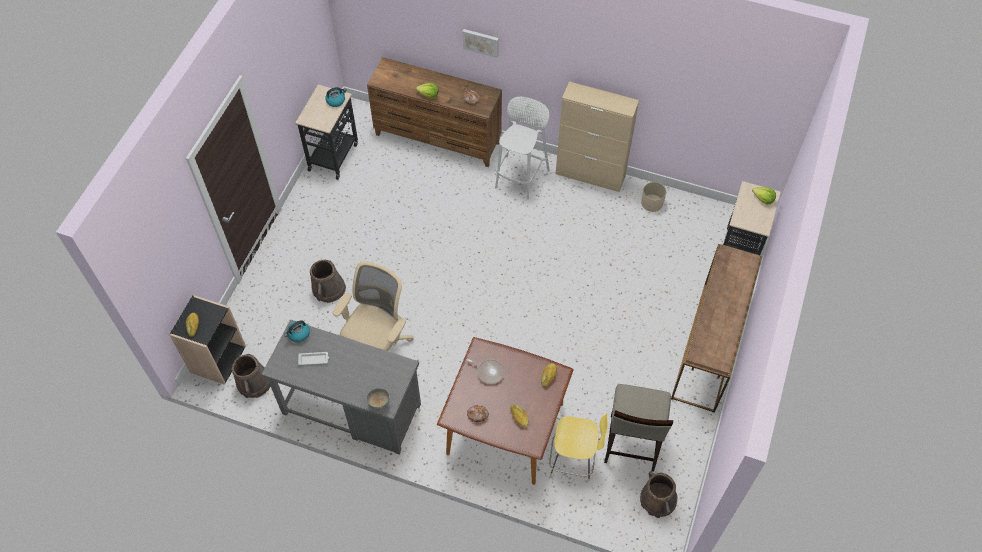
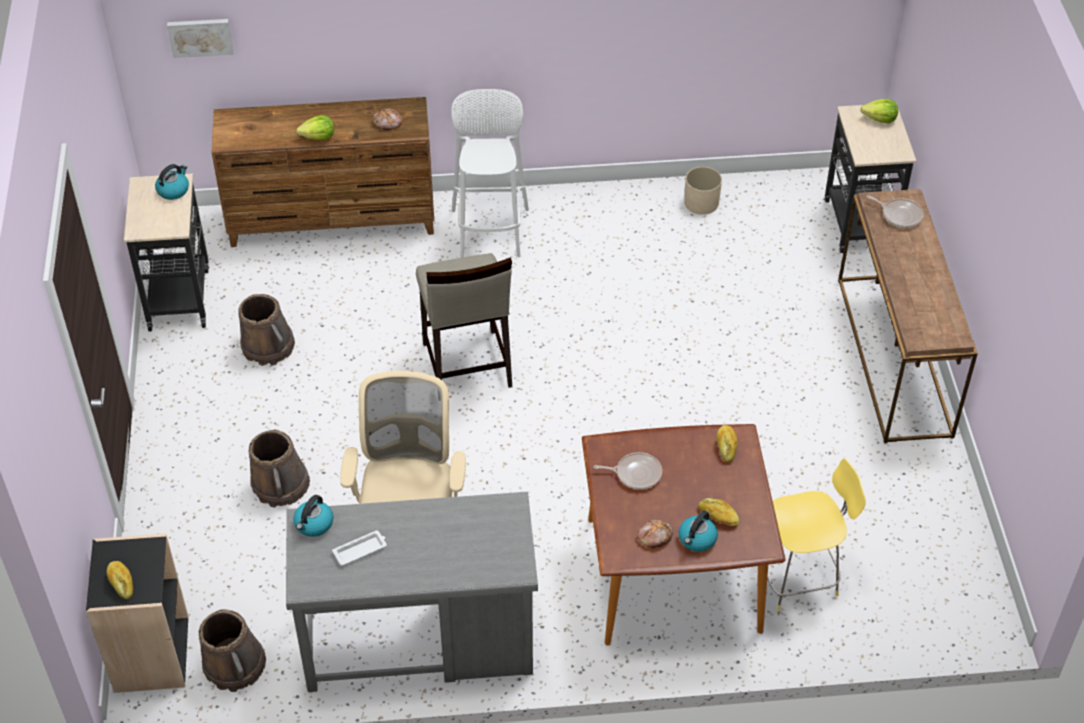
camera: 25 degrees left, 10 degrees down
(379, 404) = (504, 573): grey bowl -> none
(481, 42) = (383, 22): picture -> picture (200, 36)
(499, 426) = (697, 539): none -> kettle
(590, 175) = (592, 196): beige cabinet -> none
(631, 443) = (866, 522): beige stool -> beige stool (466, 366)
(657, 500) = (948, 581): brown bucket -> brown bucket (267, 346)
(737, 268) = (900, 215): none -> frying pan

